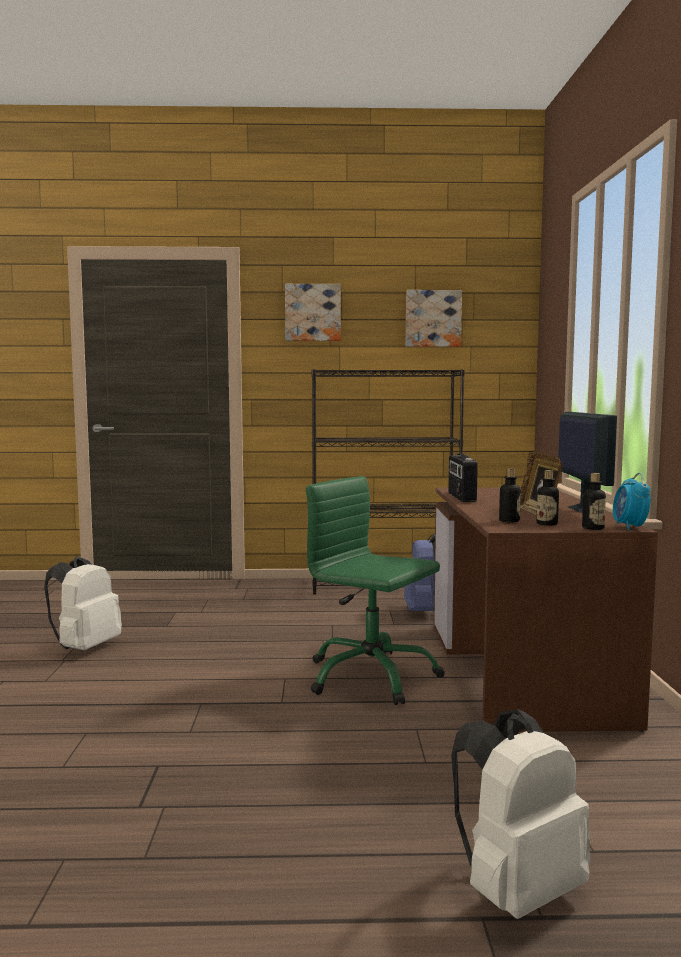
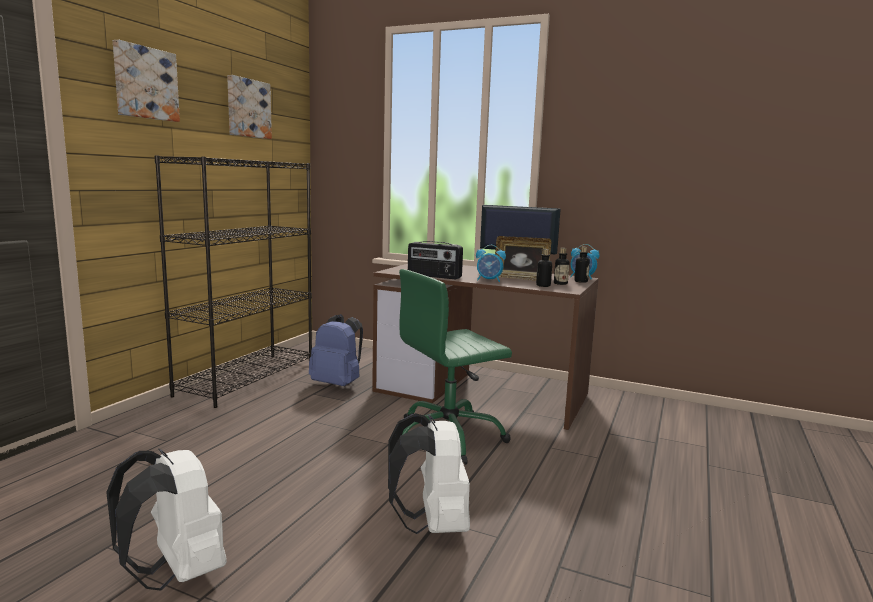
camera: 65 degrees left, 5 degrees up
(487, 508) = (489, 280): none -> alarm clock
(516, 890) = (743, 475): white backpack -> white backpack (432, 525)

